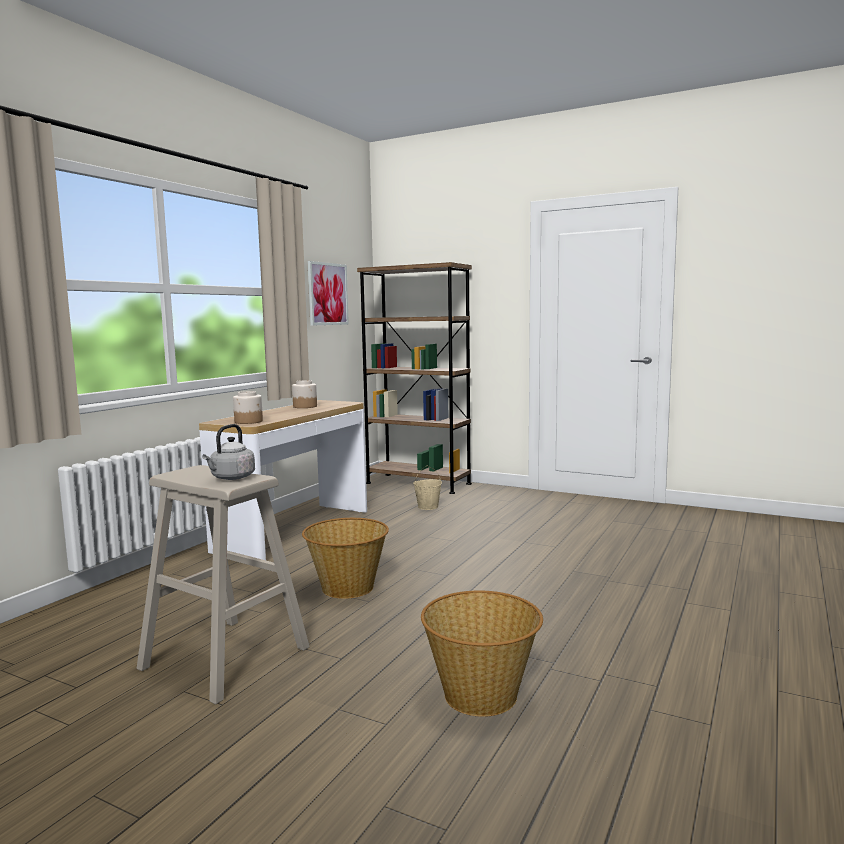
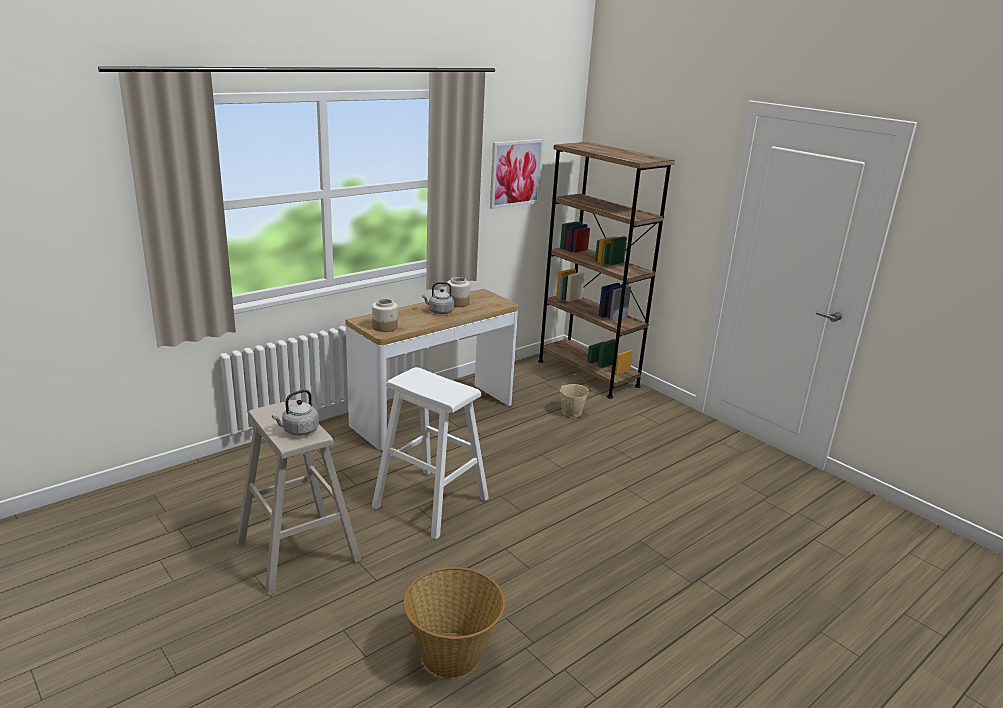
camera: 20 degrees right, 15 degrees up
(293, 411) = (439, 311): none -> grey kettle
(347, 588) = (430, 502): basket -> white stool

